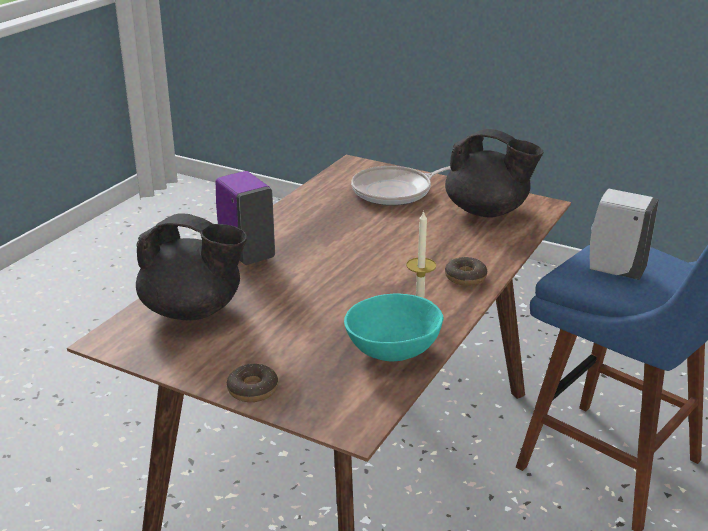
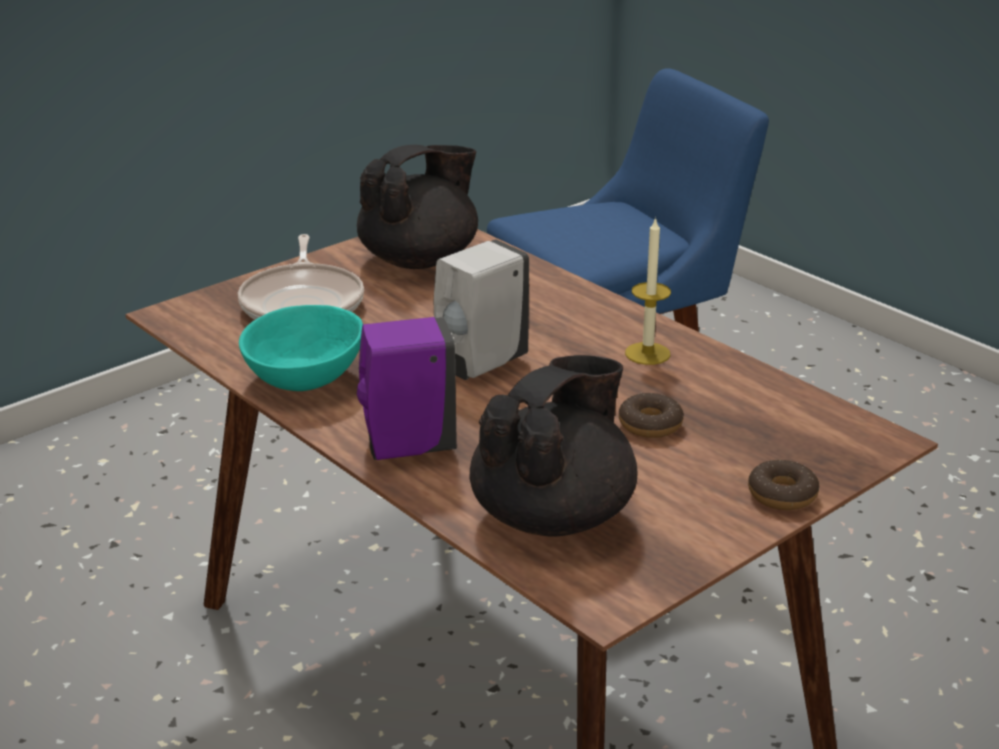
camera: 70 degrees left, 0 degrees up
(394, 350) = (730, 386): turquoise bowl -> turquoise bowl (305, 377)
(465, 277) = (584, 310): donut -> donut (650, 424)
(614, 270) = (598, 237): white soap dispenser -> white soap dispenser (479, 365)

